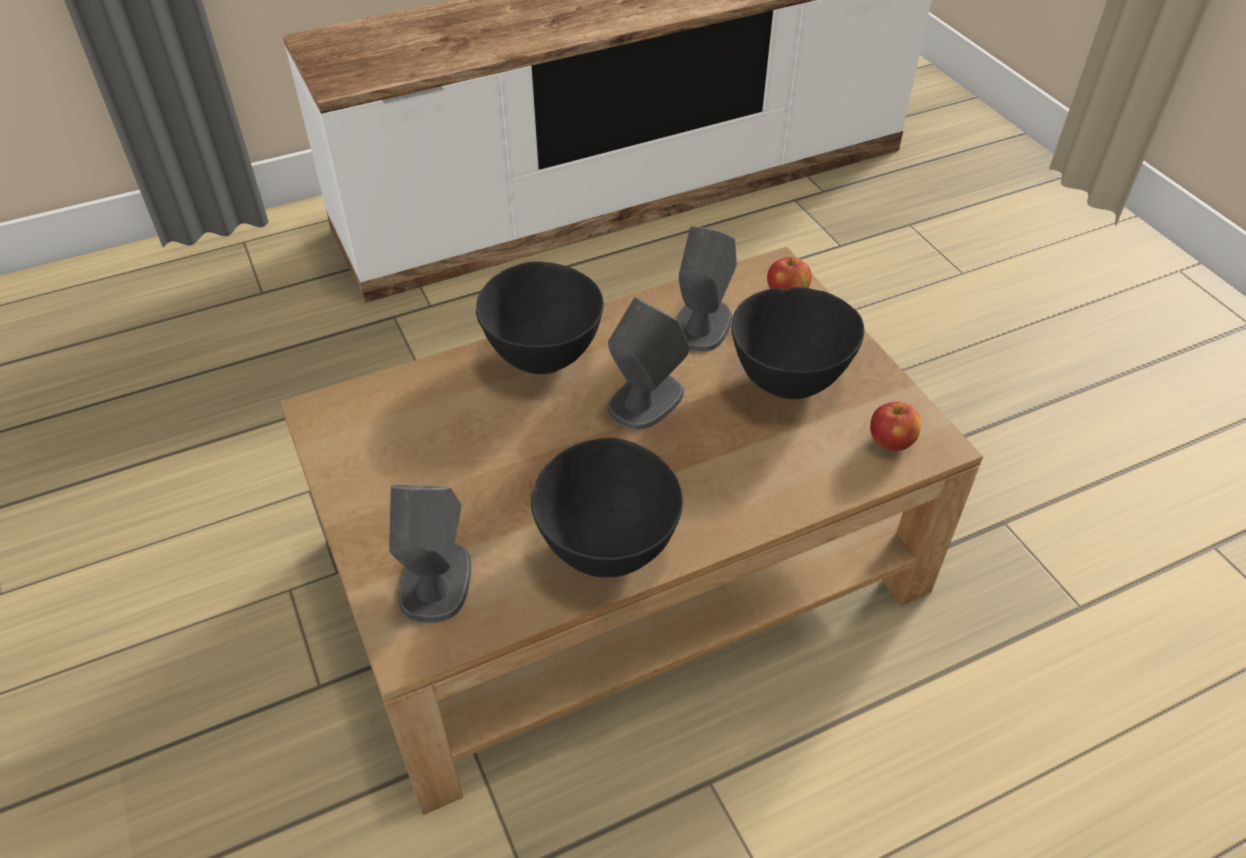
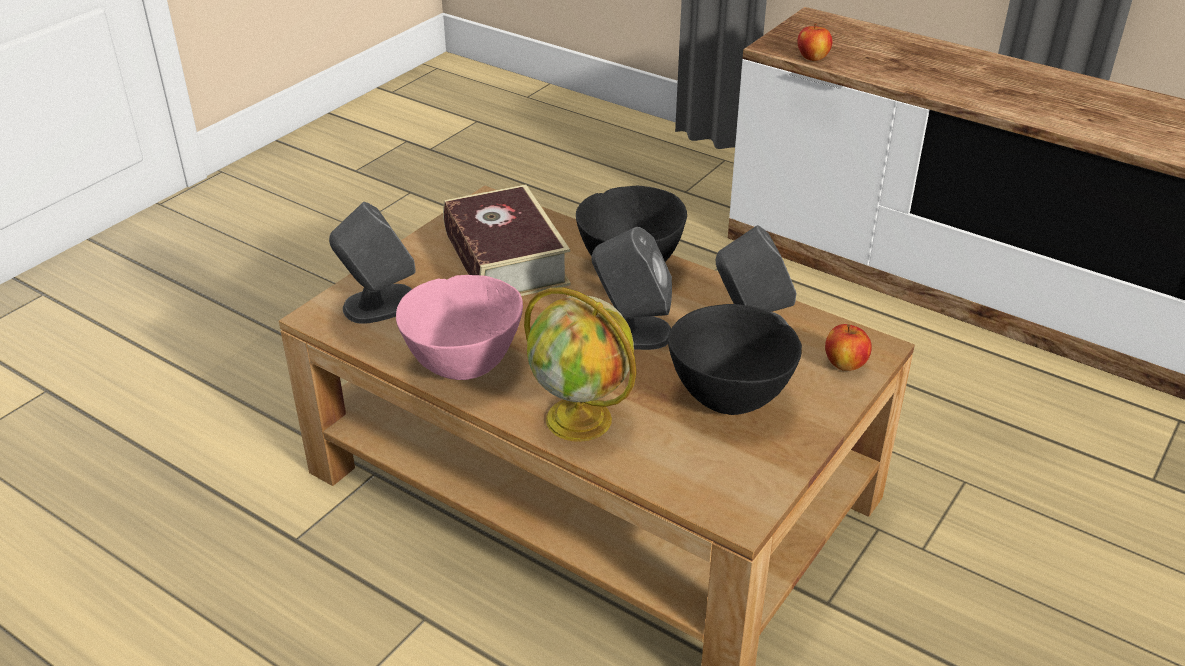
camera: 60 degrees right, 10 degrees down
(444, 441) = (505, 259): none -> book
(606, 550) = (462, 366): black bowl -> pink bowl
(752, 492) = (581, 420): none -> globe
(890, 442) = (713, 483): apple -> apple (813, 58)

